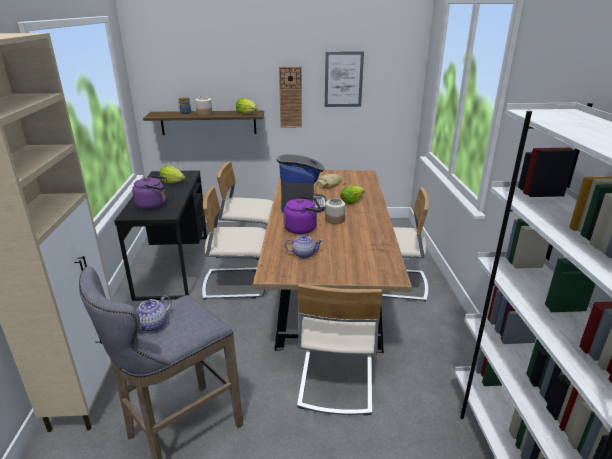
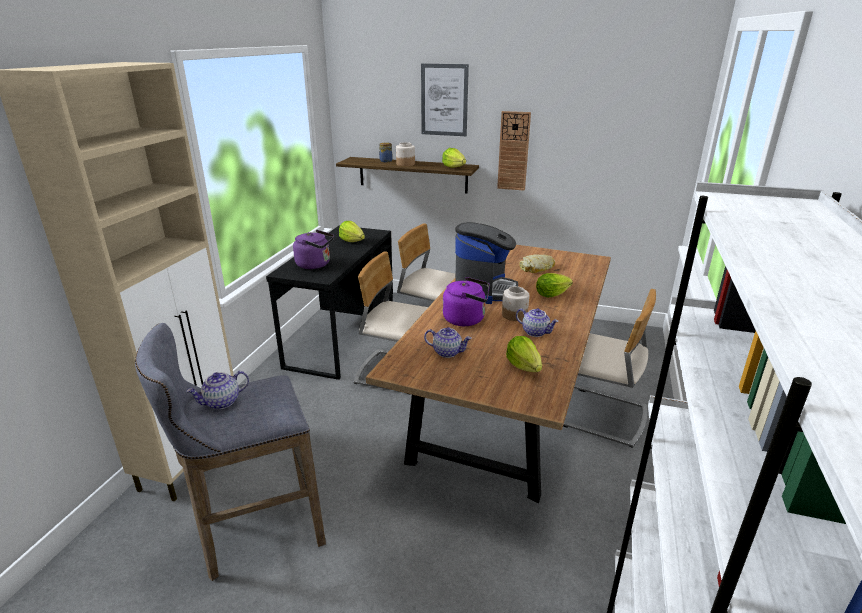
camera: 20 degrees right, 0 degrees up
(335, 379) = (459, 521): beige chair -> none
(343, 79) = (585, 132): picture -> picture (444, 100)
(357, 229) = (535, 332): none -> teapot
(363, 254) = (523, 366): none -> lettuce

